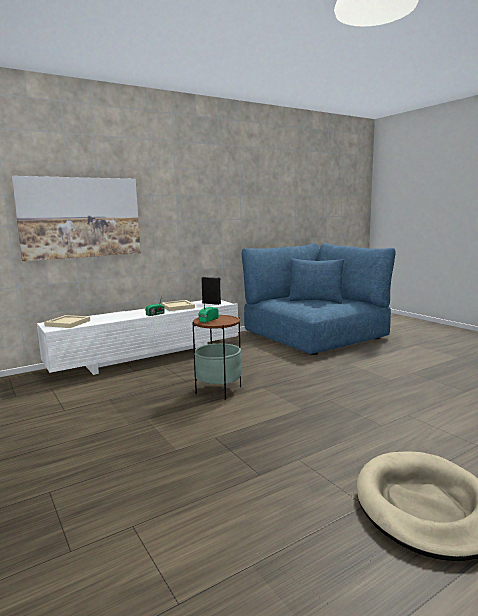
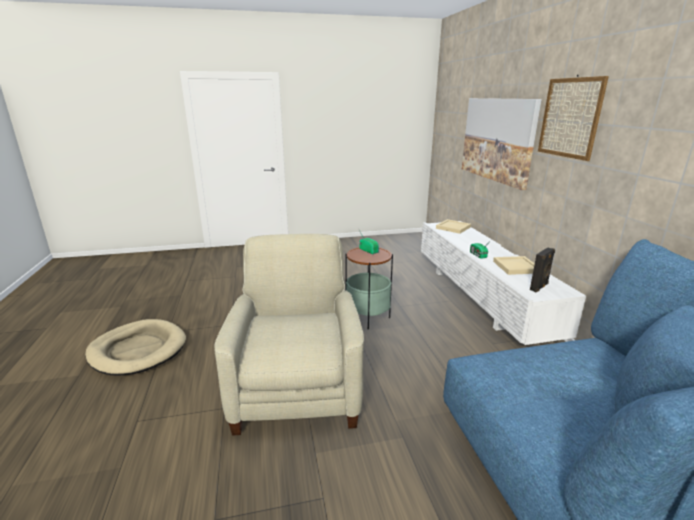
camera: 110 degrees right, 10 degrees up
(167, 191) = (570, 116): none -> picture
(351, 395) = (297, 389): none -> beige armchair

